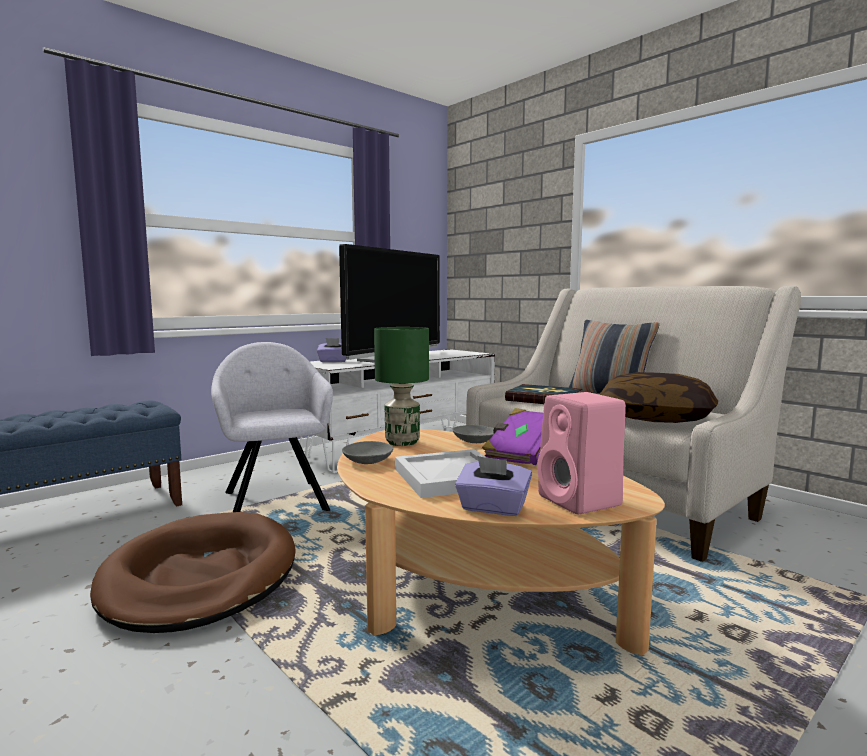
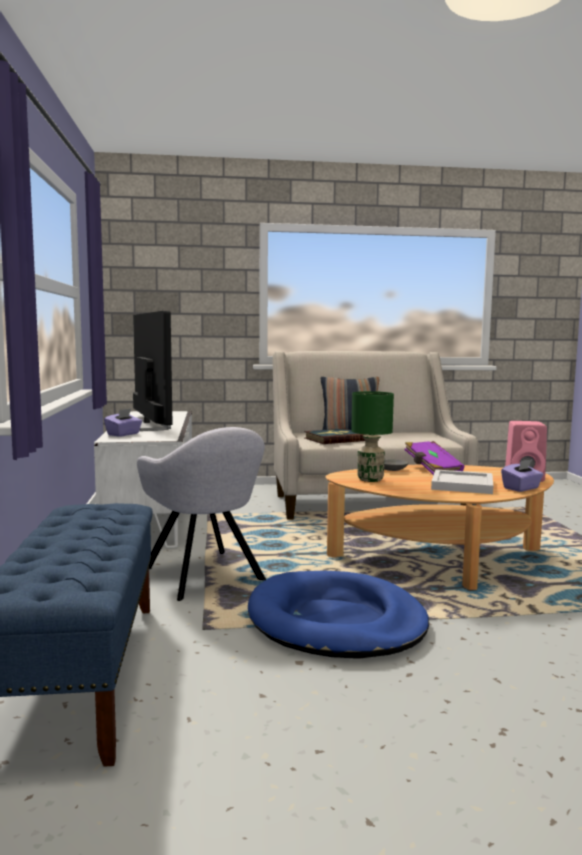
camera: 55 degrees left, 0 degrees up
(200, 576) = (336, 621): brown dog bed -> blue dog bed
(275, 499) = (205, 576): grey armchair -> grey armchair turned 135 degrees counterclockwise
(368, 461) = (406, 490): grey bowl -> none
(655, 418) = (420, 439): pillow -> none

